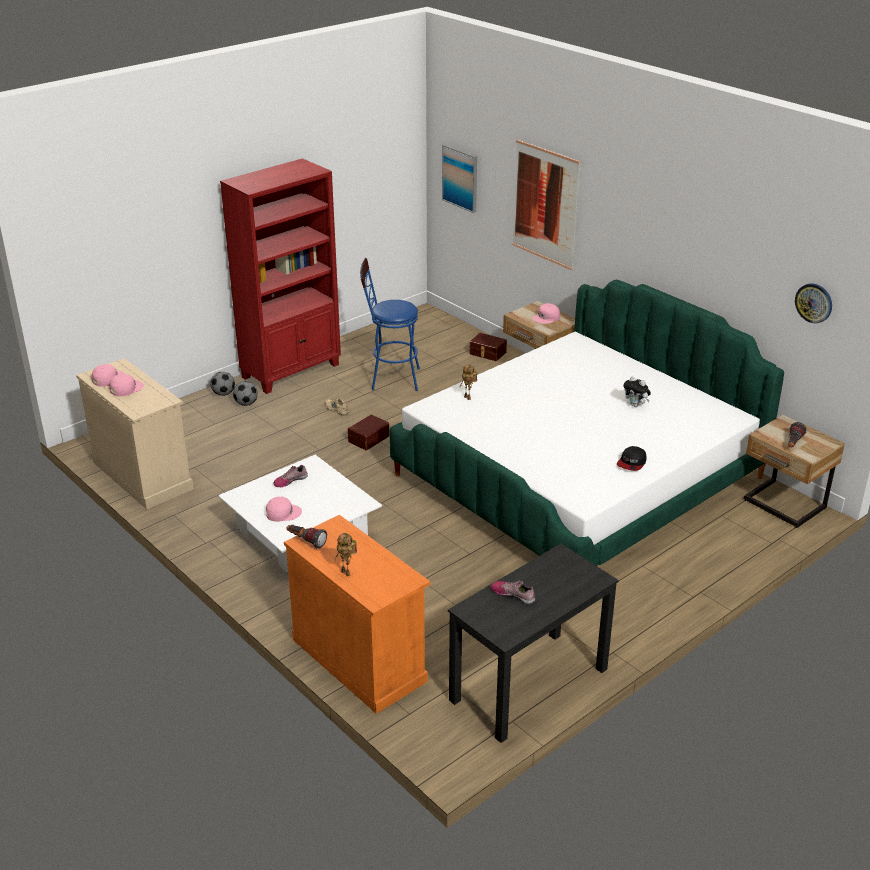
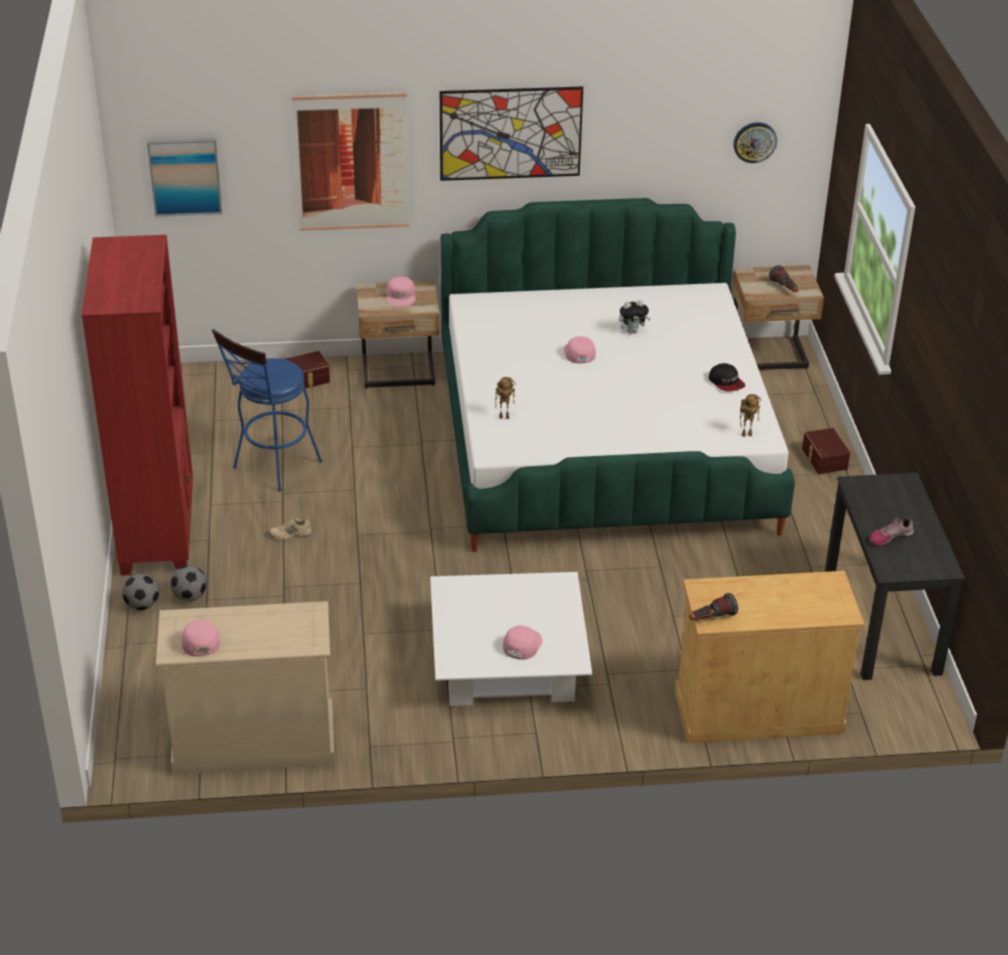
camera: 55 degrees left, 5 degrees up
(126, 388) = (243, 634): pink cap -> pink cap (578, 353)
(290, 480) = (464, 615): shoe -> none
(347, 573) = (788, 614): toy robot -> toy robot (747, 434)
(359, 660) = (758, 711): orange cabinet -> beige cabinet
(368, 438) = (379, 538): brown storage box -> brown storage box (823, 459)
(640, 221) = (510, 133): none -> picture

